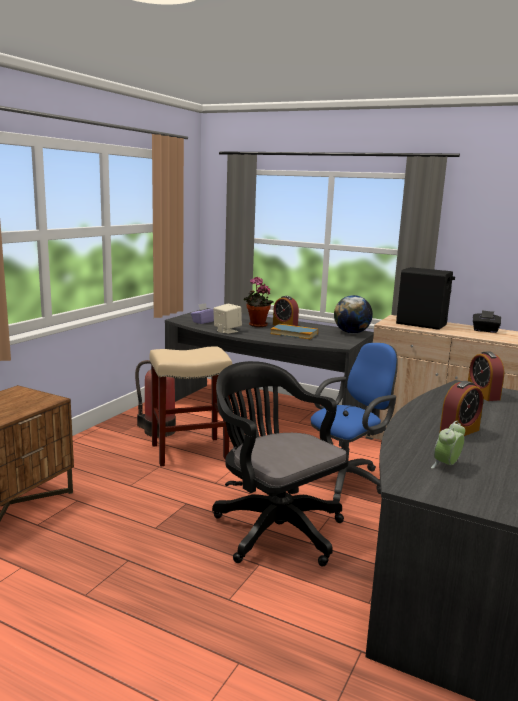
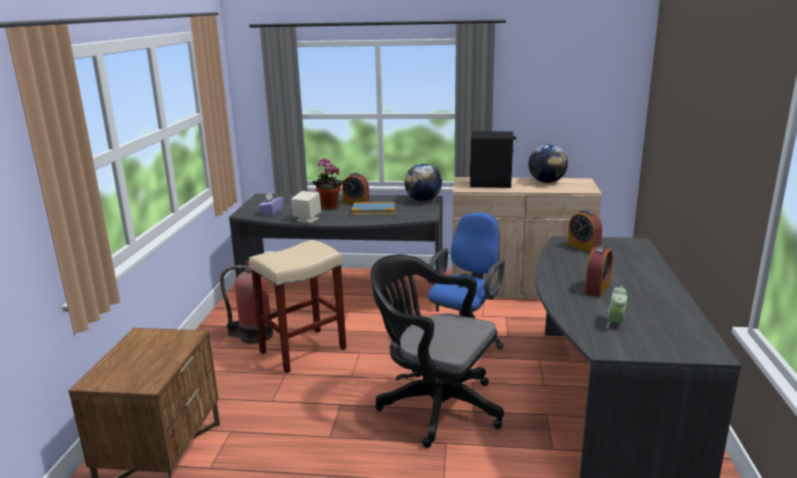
camera: 20 degrees left, 5 degrees up
(485, 330) = (546, 182): black tissue box -> globe

